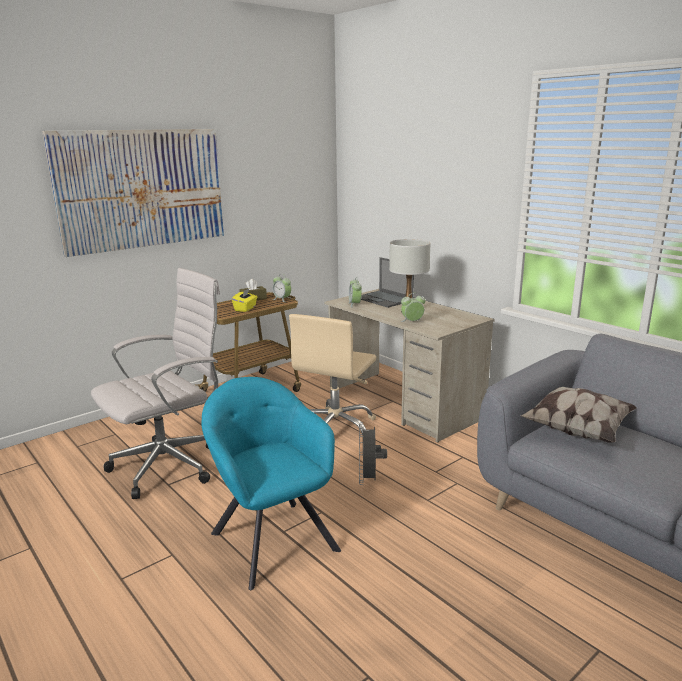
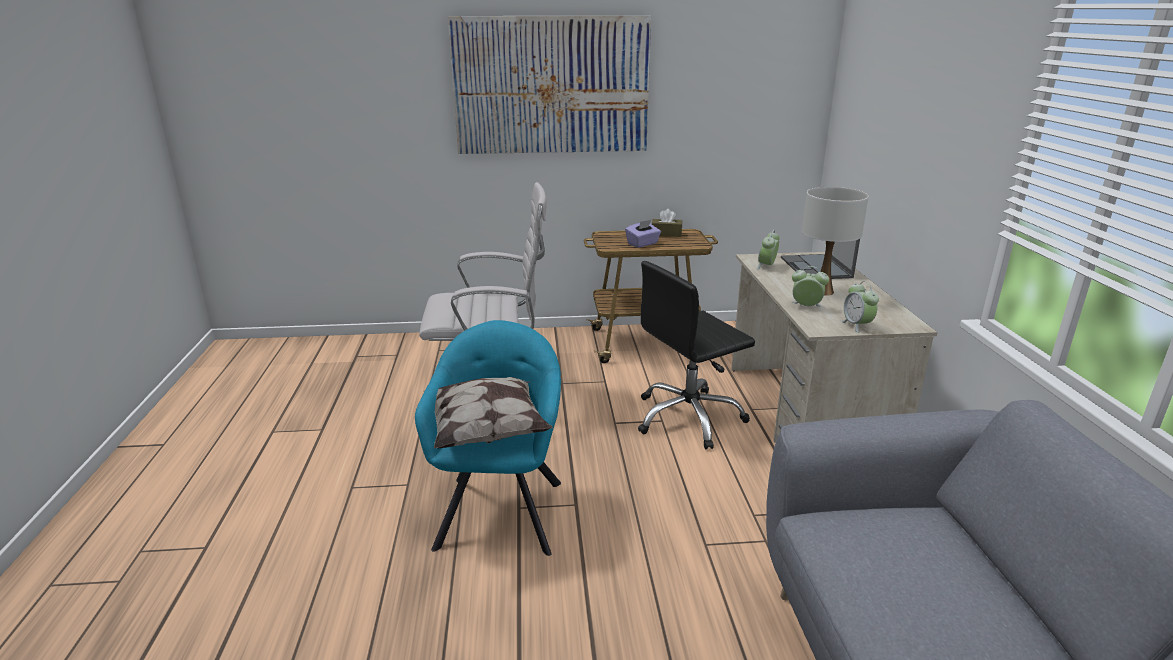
camera: 35 degrees right, 5 degrees up
(245, 308) = (643, 244): yellow tissue box -> purple tissue box
(282, 299) = (698, 241): alarm clock -> alarm clock (857, 325)
(335, 429) = (688, 418): beige office chair -> black office chair
(369, 480) = (663, 491): grey fan -> none
(576, 430) = (897, 534): pillow -> pillow (488, 431)

